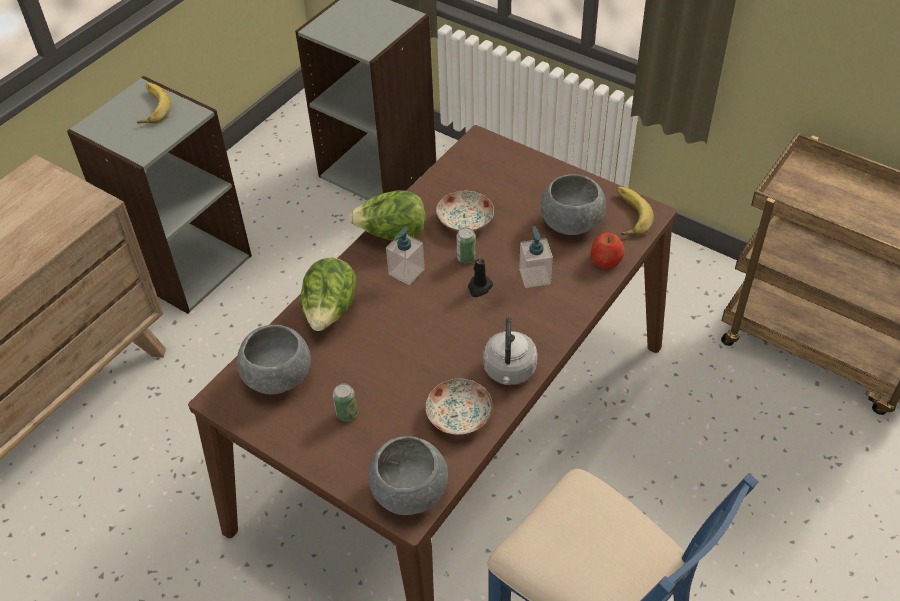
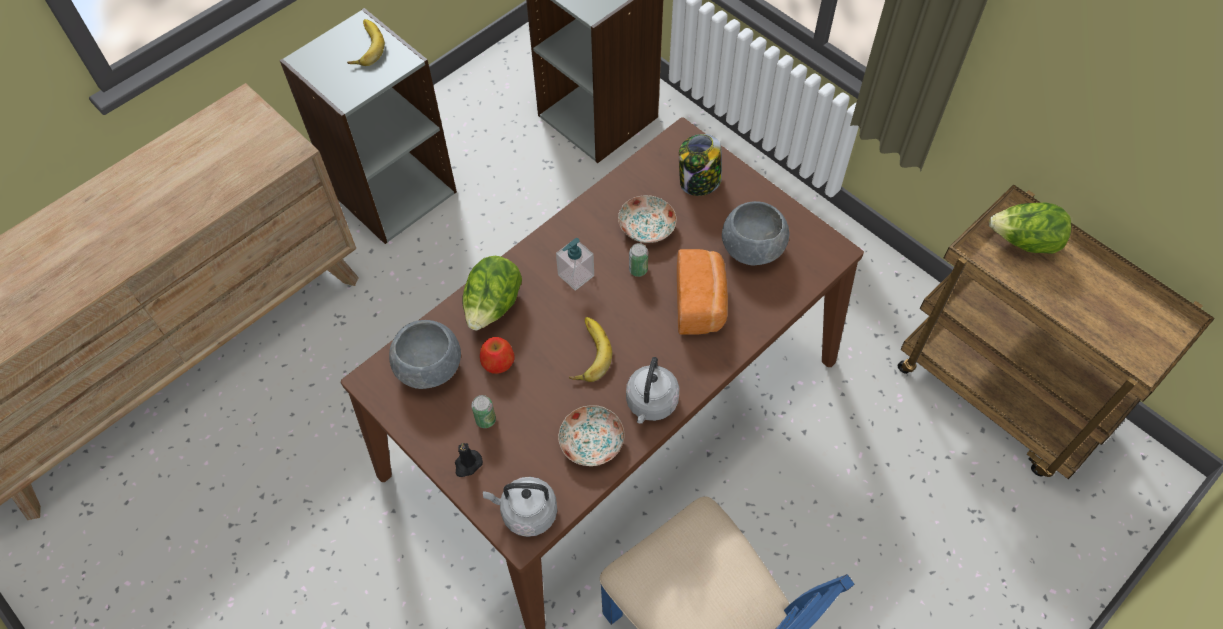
camera: 10 degrees right, 10 degrees up
(392, 234) = (571, 230): lettuce -> lettuce (1023, 242)
(409, 491) = (526, 513): grey bowl -> grey kettle
(479, 287) = (643, 305): black candle -> black candle (467, 464)
(505, 175) = (699, 182): none -> jar
(534, 276) = (701, 303): soap dispenser -> bread
(606, 260) = (776, 297): apple -> apple (498, 362)
(627, 215) = (811, 249): banana -> banana (586, 352)

